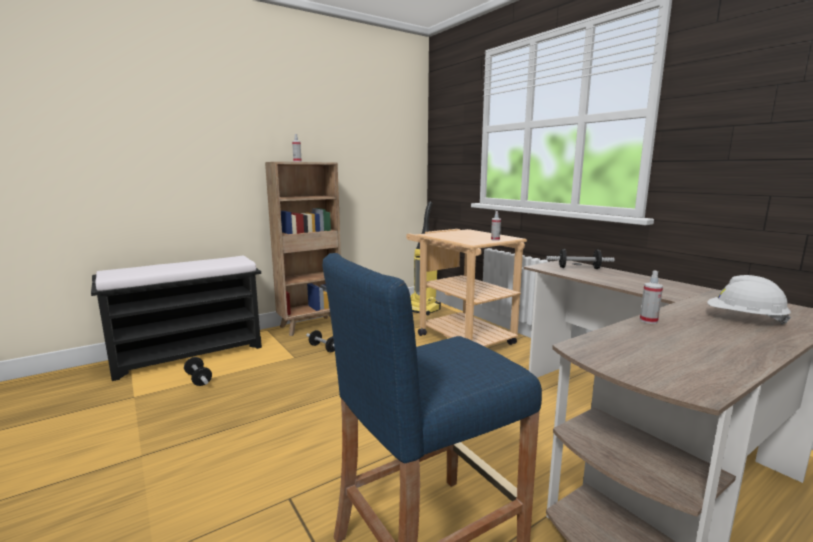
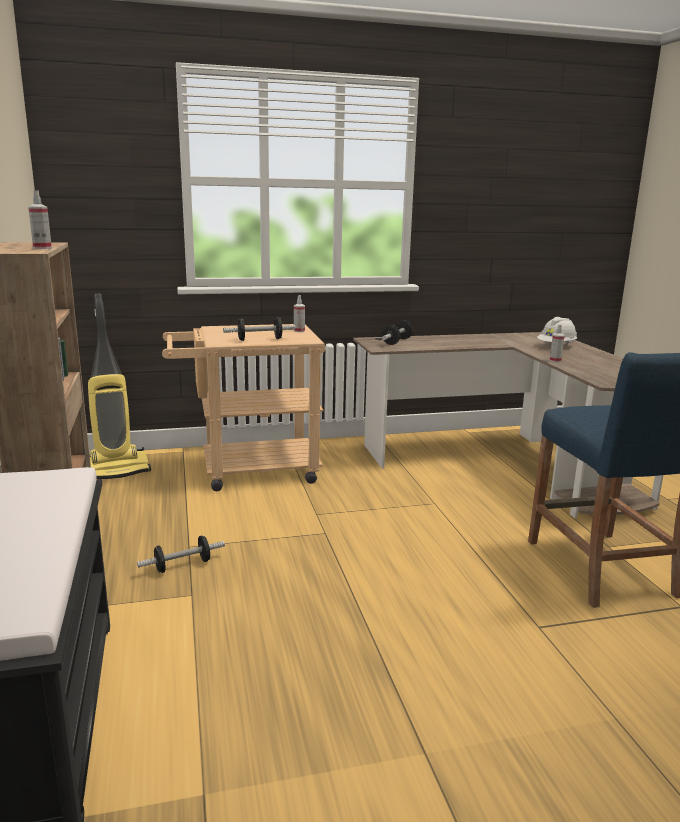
camera: 70 degrees left, 5 degrees up
(198, 379) = (191, 704): dumbbell -> dumbbell (260, 339)

